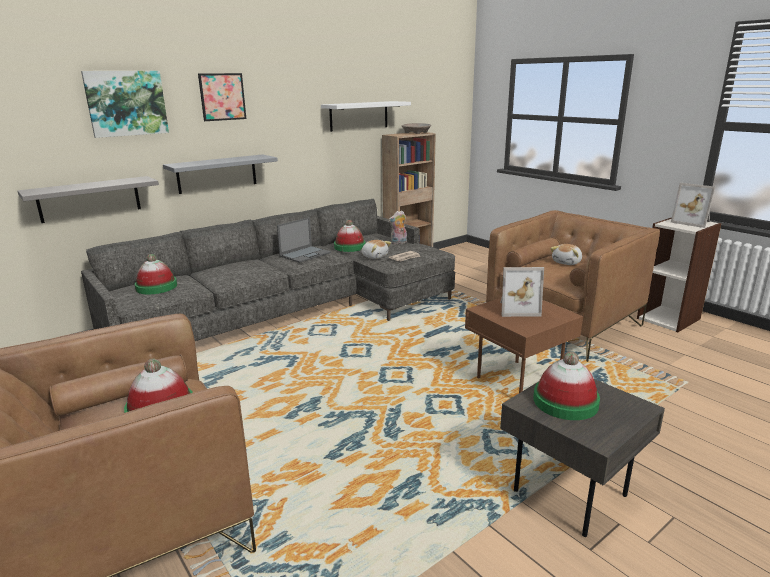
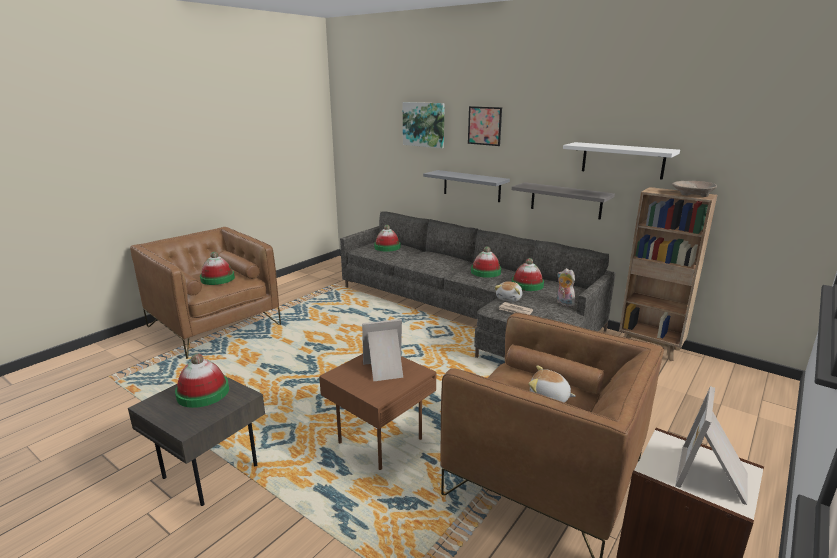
camera: 75 degrees right, 0 degrees up
(89, 199) = (398, 182): grey shelf -> grey shelf (566, 200)
(305, 254) = (485, 272): laptop -> hat
(517, 309) = (385, 370): picture frame -> picture frame turned 90 degrees clockwise

